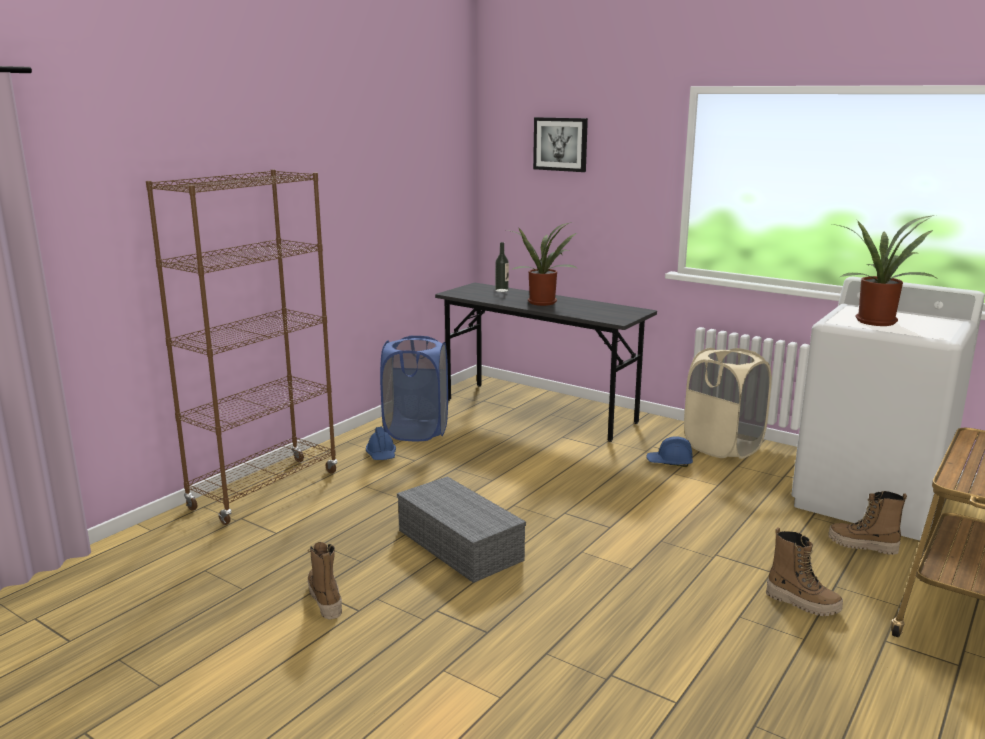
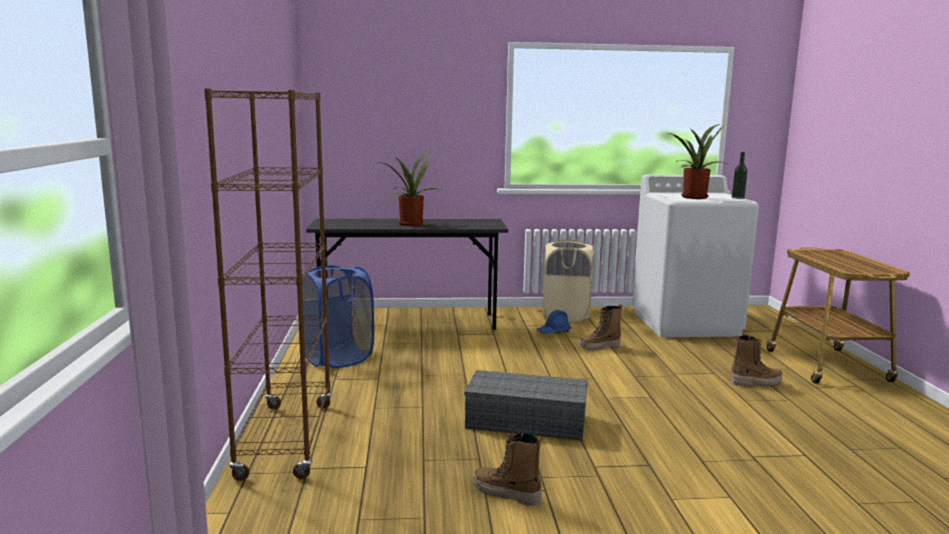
camera: 40 degrees left, 5 degrees down
(381, 455) = (342, 382): blue hard hat -> none
(501, 290) = (355, 220): bottle -> bottle (738, 198)
(560, 144) = (392, 88): picture -> none
(862, 546) = (725, 346): boot -> boot (599, 347)

